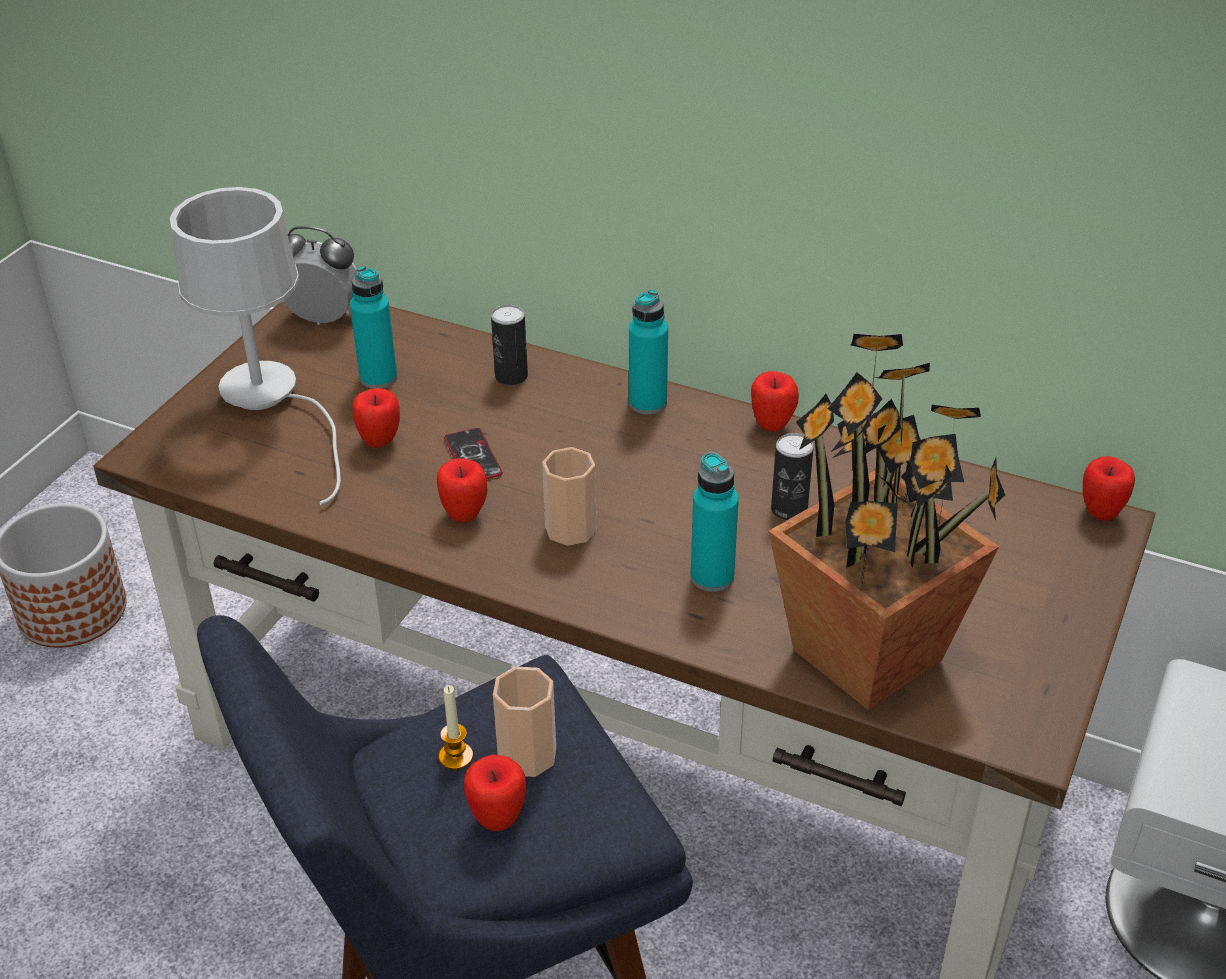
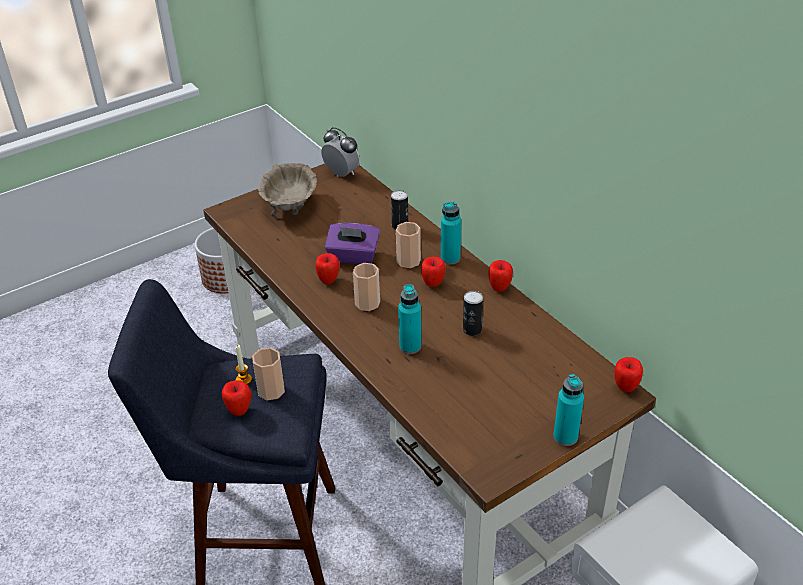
camera: 30 degrees right, 0 degrees up
(272, 404) = (290, 206): white table lamp -> beige bowl
(378, 378) = (342, 208): turquoise bottle -> turquoise bottle (565, 436)
(380, 442) = (320, 237): apple -> apple (433, 284)
(473, 456) = (353, 257): phone -> purple tissue box
(579, 431) = (408, 261): none -> cup
(870, 656) = (449, 408): potted plant -> none

